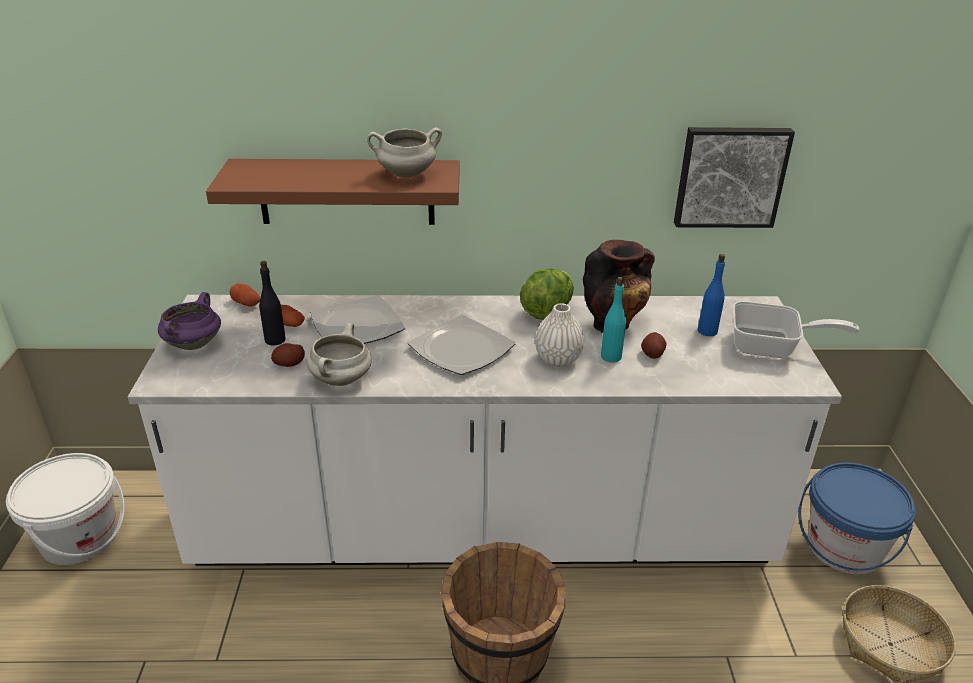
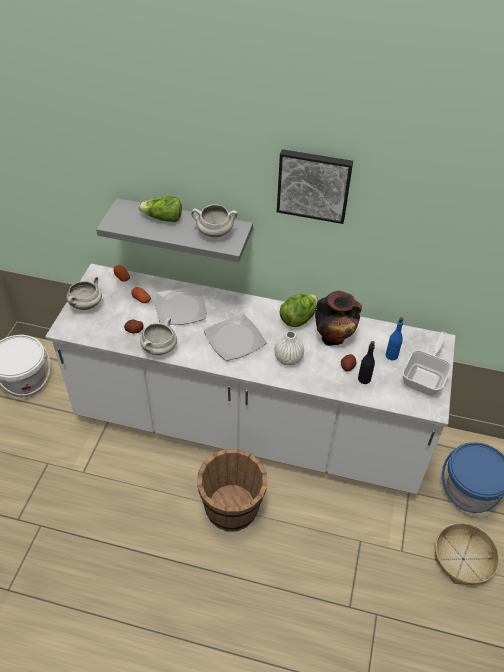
camera: 15 degrees right, 15 degrees up
(193, 344) = (86, 304): purple cooking pot -> white cooking pot
(275, 340) = (131, 310): black bottle -> black bottle (364, 379)
(315, 169) = (163, 218): none -> lettuce
(346, 192) = (184, 227): brown shelf -> grey shelf
(611, 356) = (321, 363): turquoise bottle -> none
(730, 176) = (427, 261): picture -> picture (314, 185)
(772, 347) = (426, 377): frying pan -> frying pan turned 90 degrees counterclockwise

